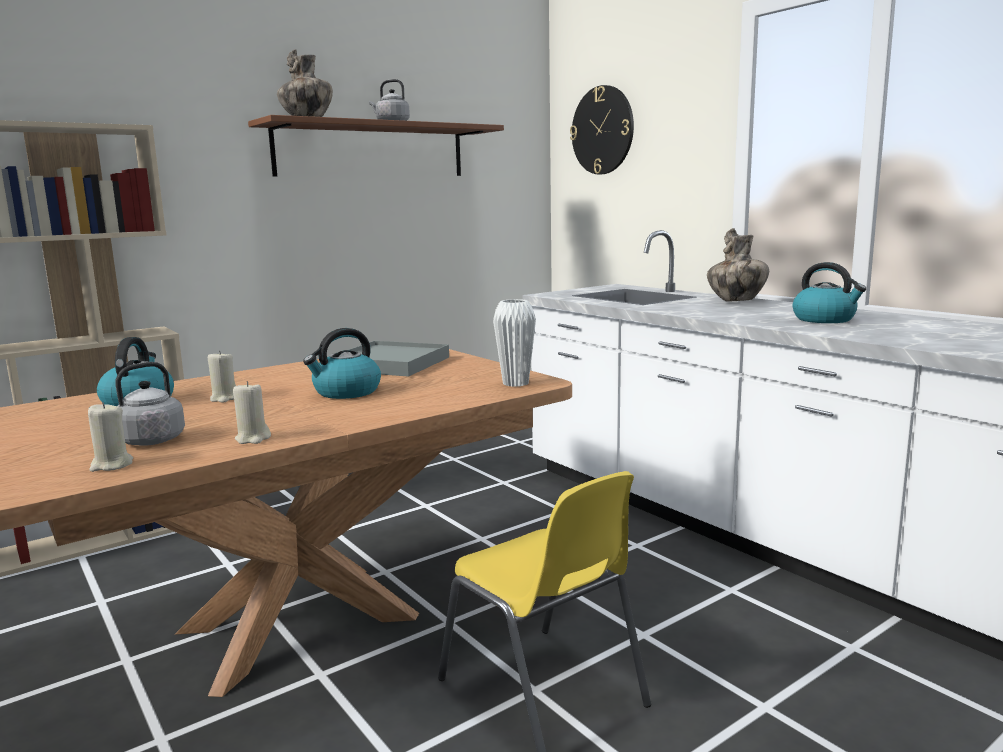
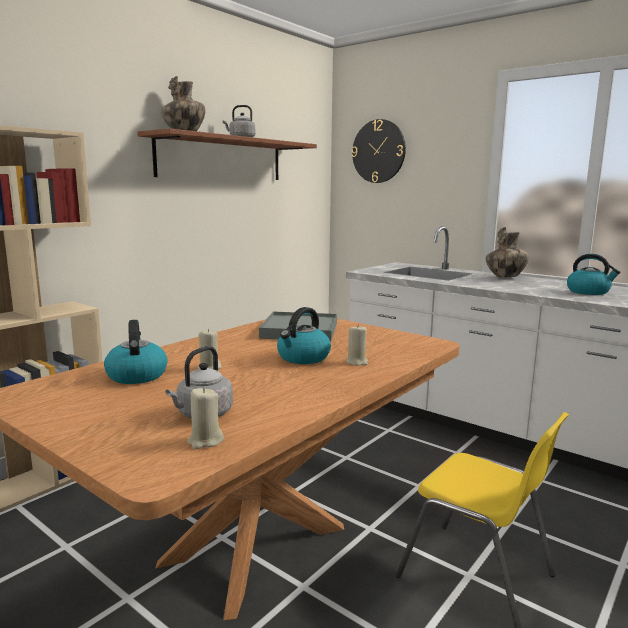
camera: 15 degrees left, 0 degrees up
(253, 439) = (291, 406): beige candle -> beige candle (357, 362)
(515, 383) = (420, 345): white vase -> none

